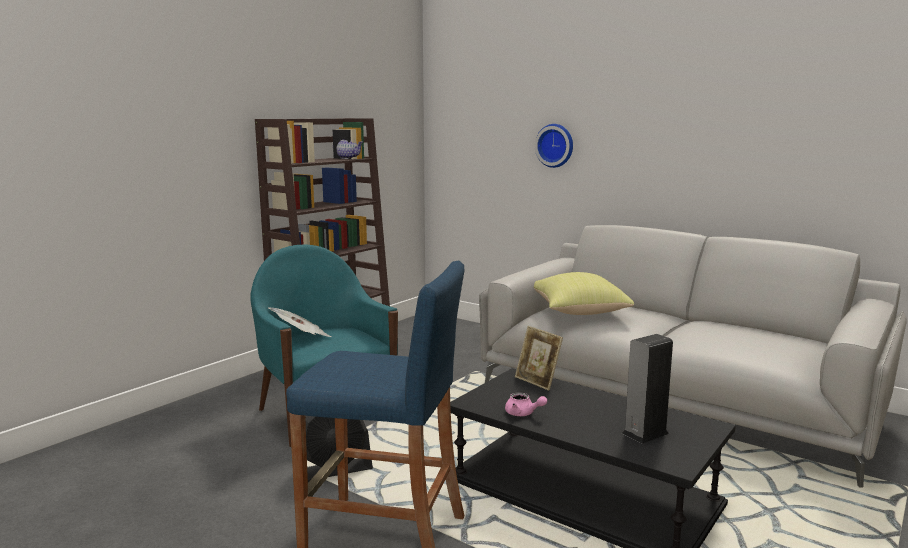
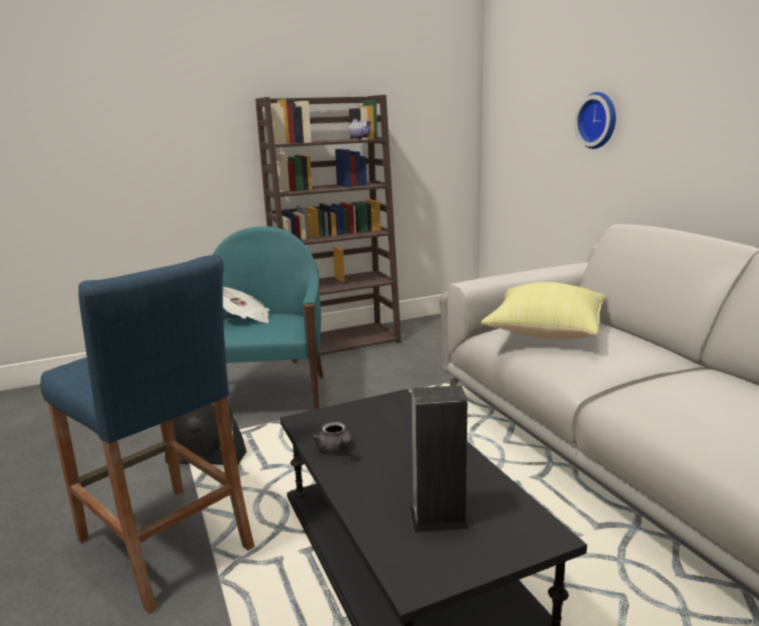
camera: 30 degrees right, 5 degrees up
(523, 414) = (336, 449): pink teapot -> grey teapot
(537, 382) = (408, 412): picture frame -> none

